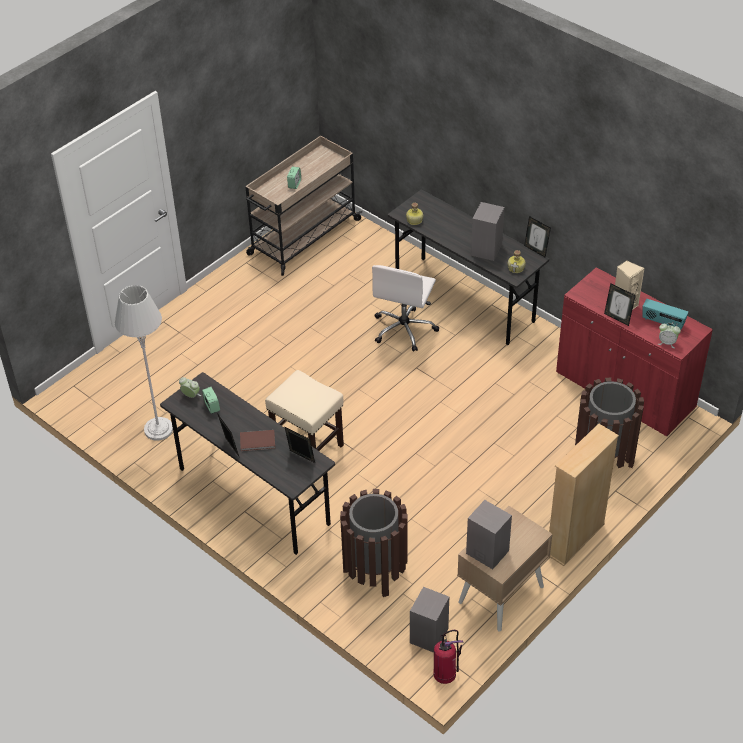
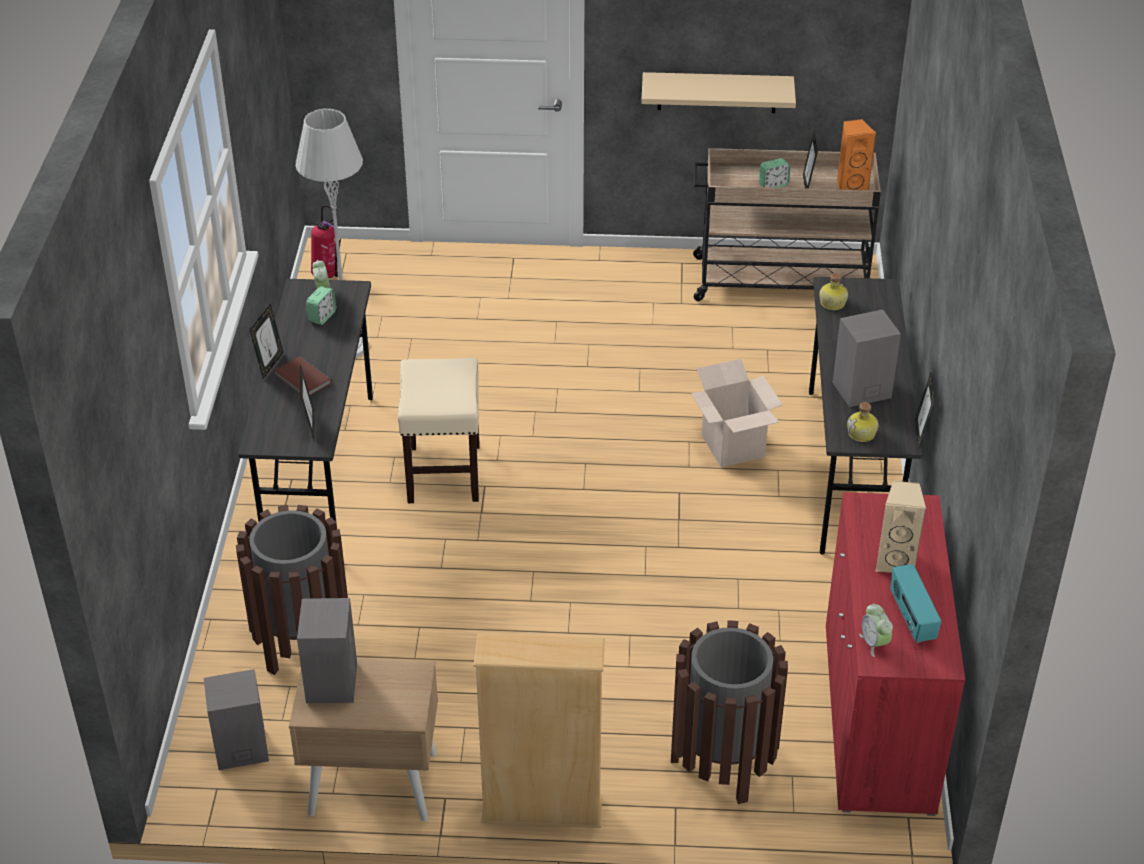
camera: 50 degrees right, 5 degrees down
(237, 151) = (717, 92): none -> beige shelf
(328, 161) = (850, 187): none -> orange speaker
(404, 329) = (733, 446): white office chair -> cardboard box
(445, 675) = (190, 799): fire extinguisher -> fire extinguisher (327, 275)
(617, 318) = (861, 567): picture frame -> picture frame (807, 185)

